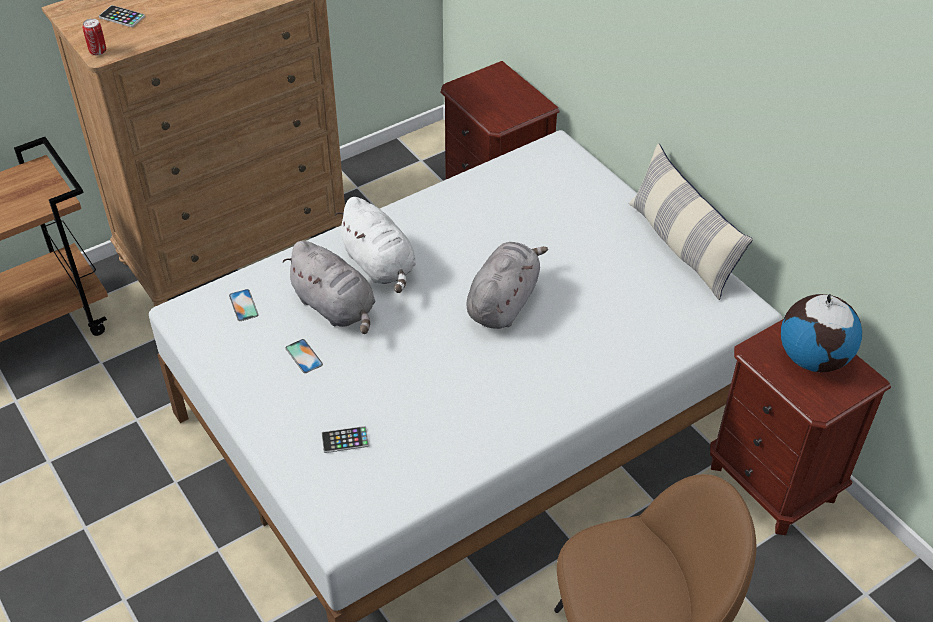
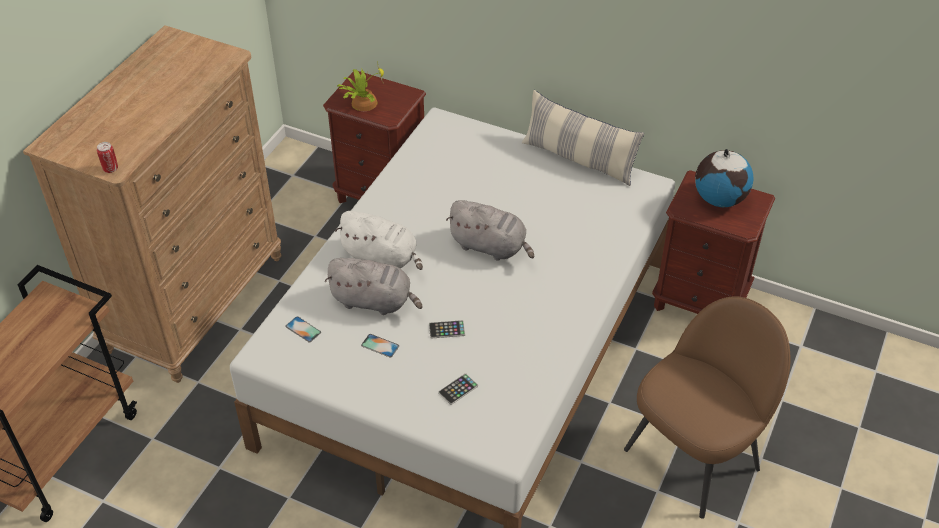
camera: 30 degrees left, 0 degrees up
(122, 17) = (103, 134): phone -> phone (447, 330)
(482, 96) = (362, 102): none -> potted plant
(503, 302) = (490, 247): grey plush toy -> grey plush toy turned 120 degrees clockwise

